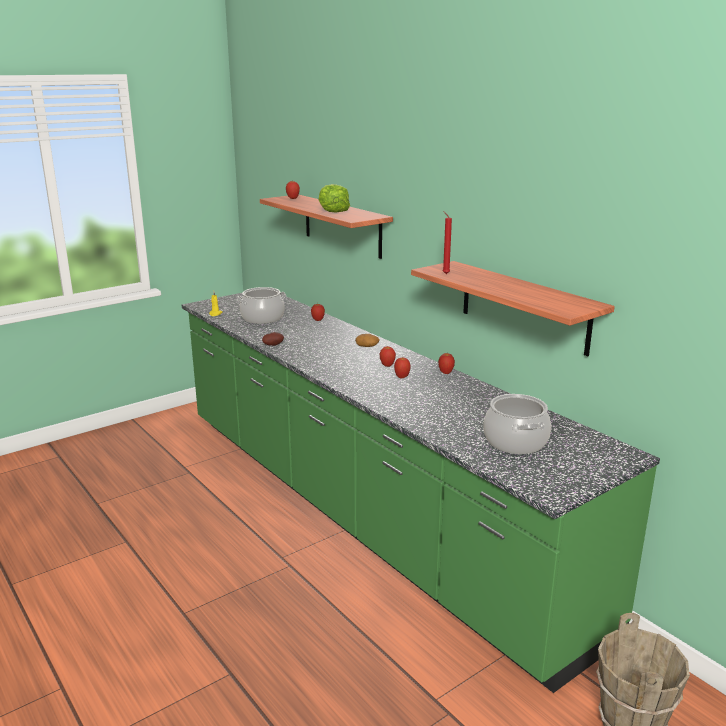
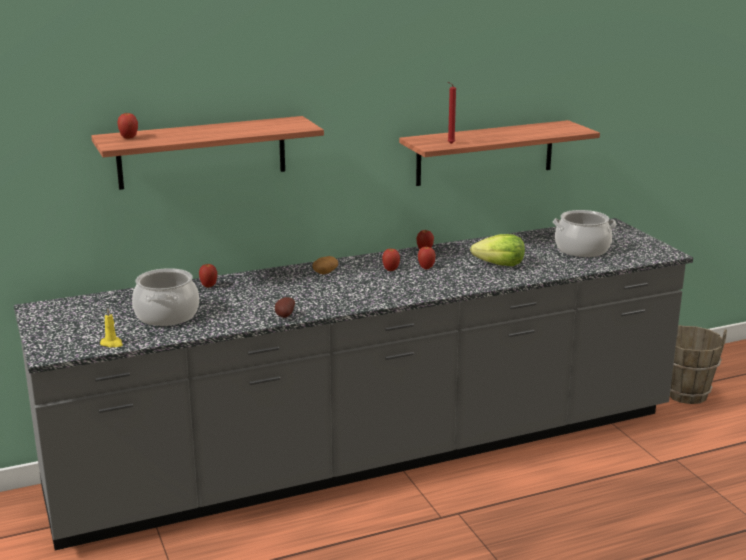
camera: 75 degrees left, 0 degrees up
(333, 210) = (241, 129): lettuce -> lettuce (500, 265)
(363, 511) = (373, 455): green counter -> grey counter

